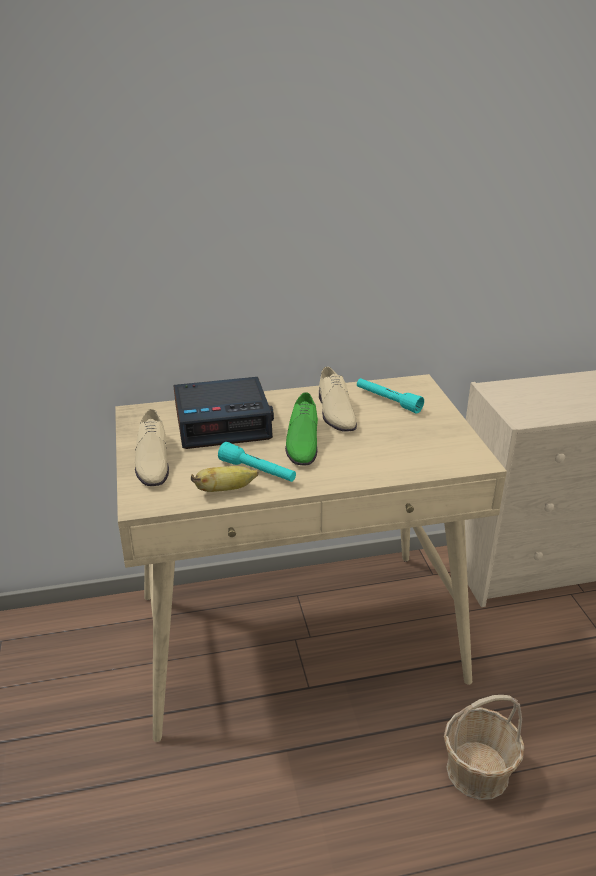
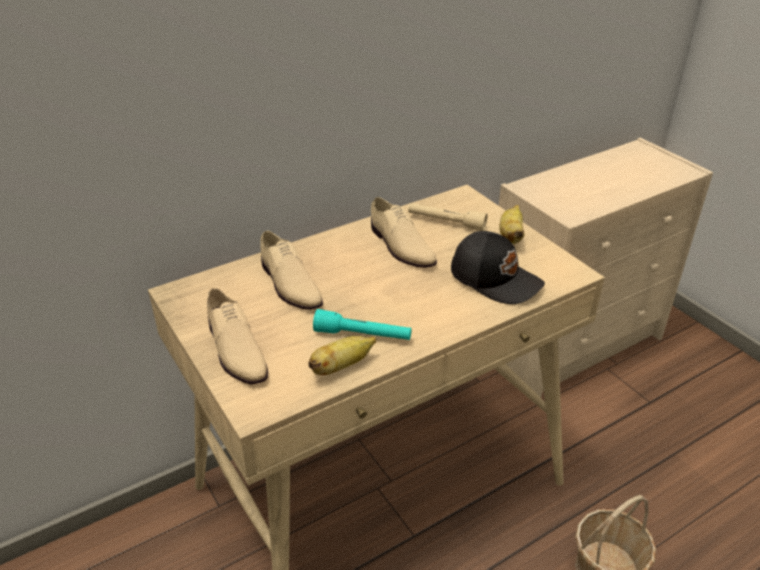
camera: 20 degrees left, 5 degrees up
(223, 422) = (288, 283): alarm clock -> beige shoe
(302, 441) = (387, 288): green shoe -> none
(388, 401) = (446, 222): turquoise flashlight -> beige flashlight
(401, 452) = (495, 278): none -> black cap
(440, 422) = (511, 236): none -> banana

